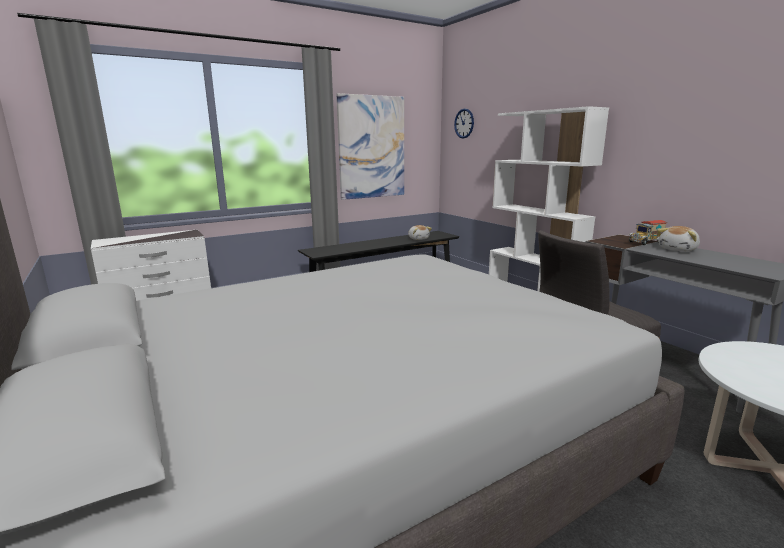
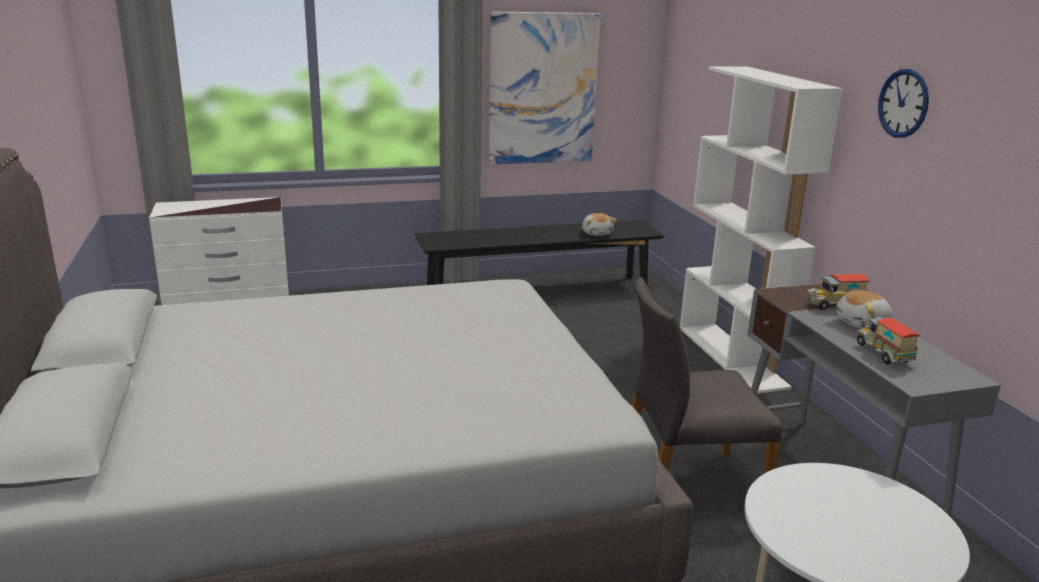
camera: 15 degrees right, 5 degrees up
(464, 123) = (690, 60): wall clock -> wall clock (903, 103)
(720, 262) = (884, 355): none -> toy truck

